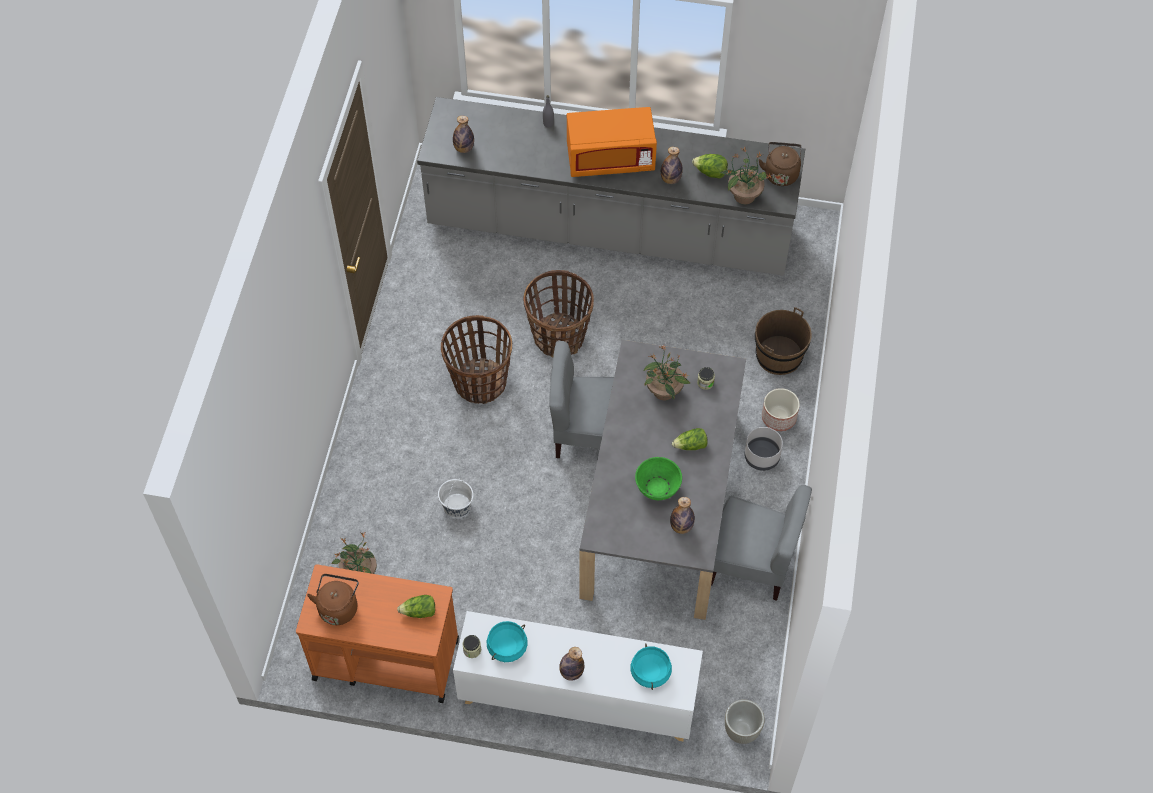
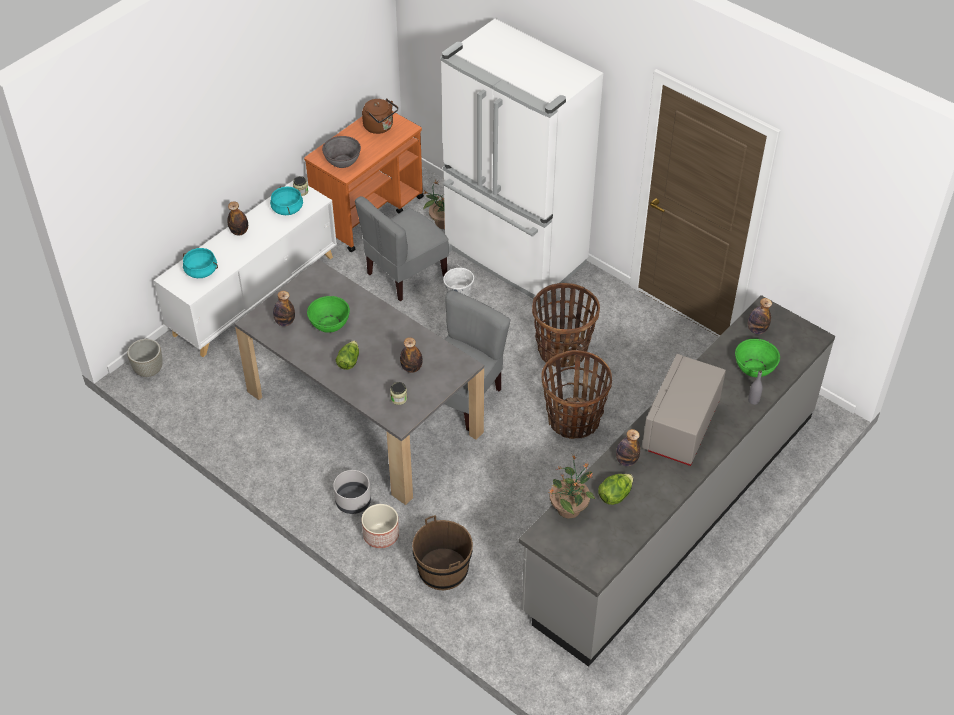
camera: 120 degrees right, 10 degrees down
(377, 481) = (514, 258): none -> white fridge
(419, 611) = (342, 161): lettuce -> grey bowl
(510, 135) = (754, 368): none -> green bowl
(610, 159) = (680, 427): orange microwave -> grey microwave
(664, 391) = (411, 368): potted plant -> bottle
(751, 564) = (266, 443): grey chair -> grey chair (405, 274)
(781, 173) = (578, 553): brown kettle -> none

